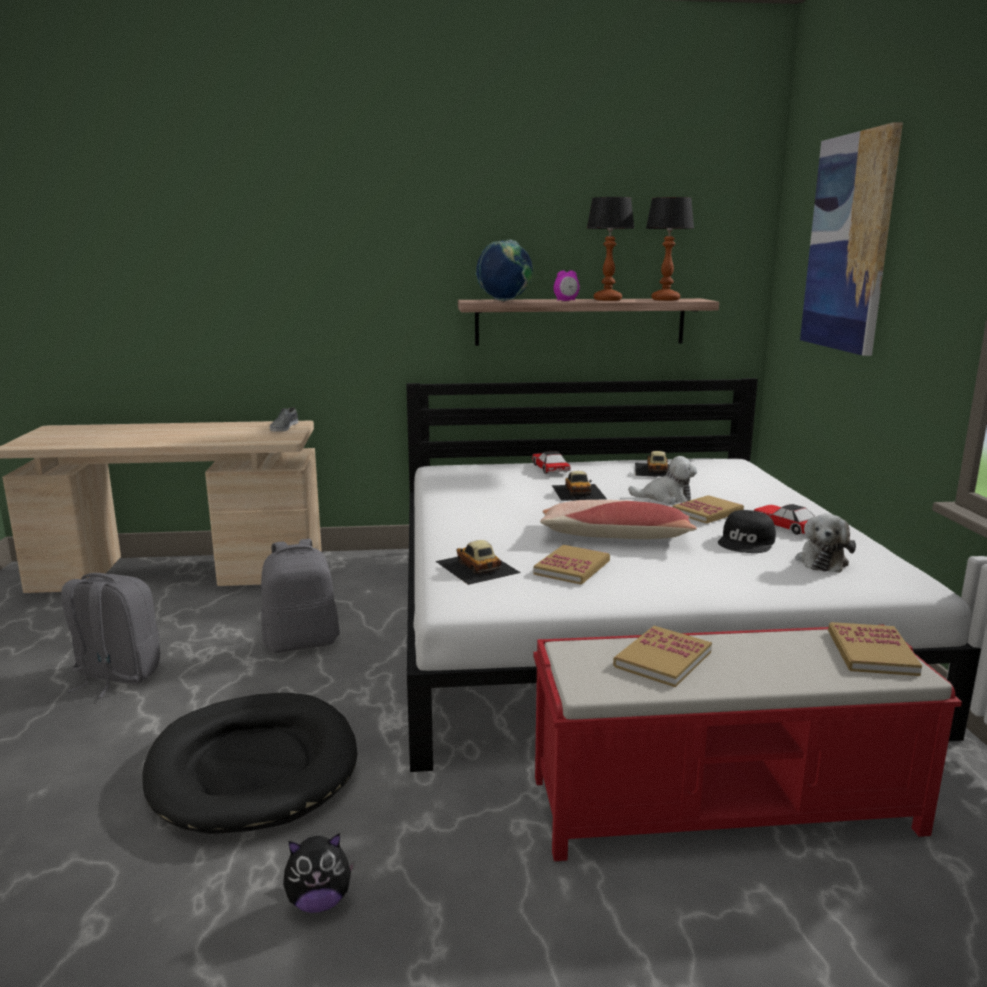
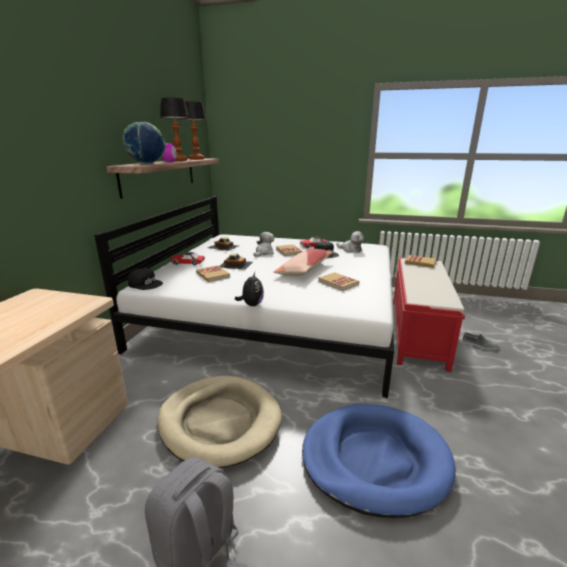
camera: 70 degrees left, 5 degrees up
(253, 767) = (374, 459): black dog bed -> blue dog bed
(284, 427) = (39, 300): grey shoe -> grey shoe (479, 345)
(302, 642) = (220, 422): grey backpack -> beige dog bed
(319, 901) = (488, 442): plush toy -> plush toy (251, 305)
(448, 468) = (146, 284): none -> black cap
(477, 567) = (328, 300): toy car -> none
(662, 659) = (425, 287): book -> book (213, 275)
(849, 243) = (275, 129): picture -> none

